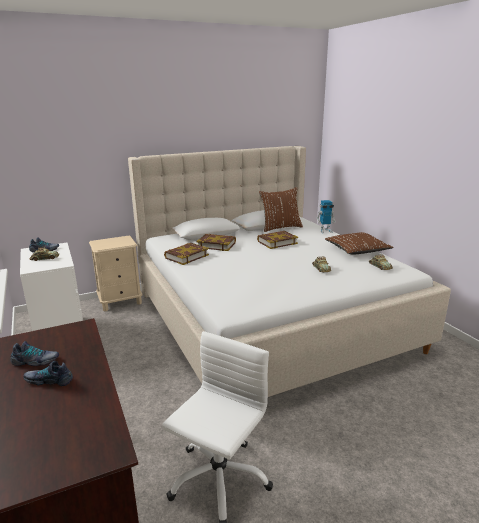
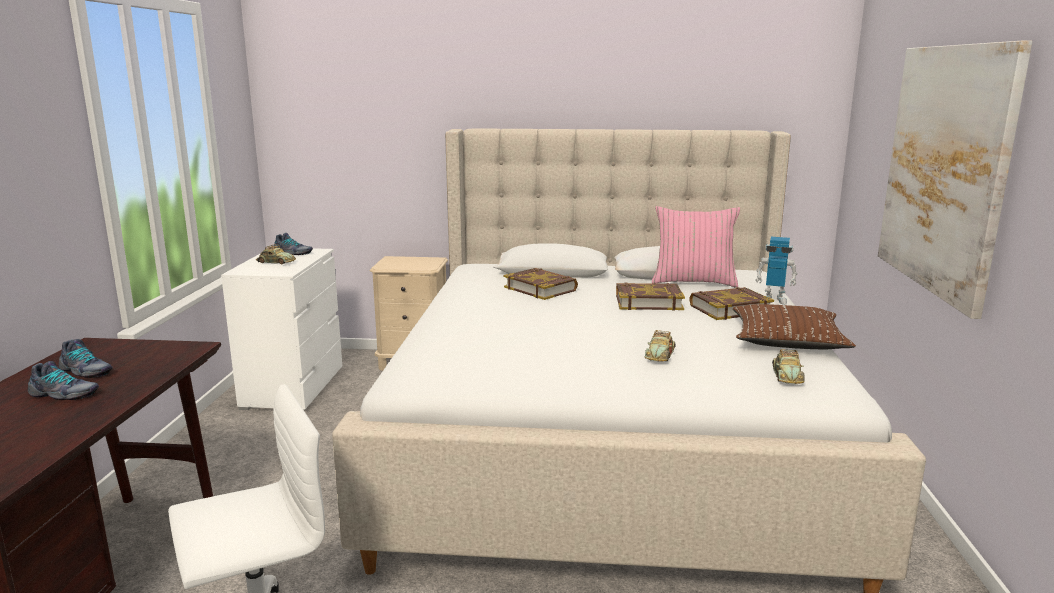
camera: 30 degrees right, 5 degrees down
(49, 380) = (63, 394): shoe -> shoe turned 150 degrees clockwise
(186, 256) = (469, 296): book -> book (729, 309)
(280, 228) = (693, 282): brown pillow -> pink pillow
(402, 163) = (944, 169): none -> picture

